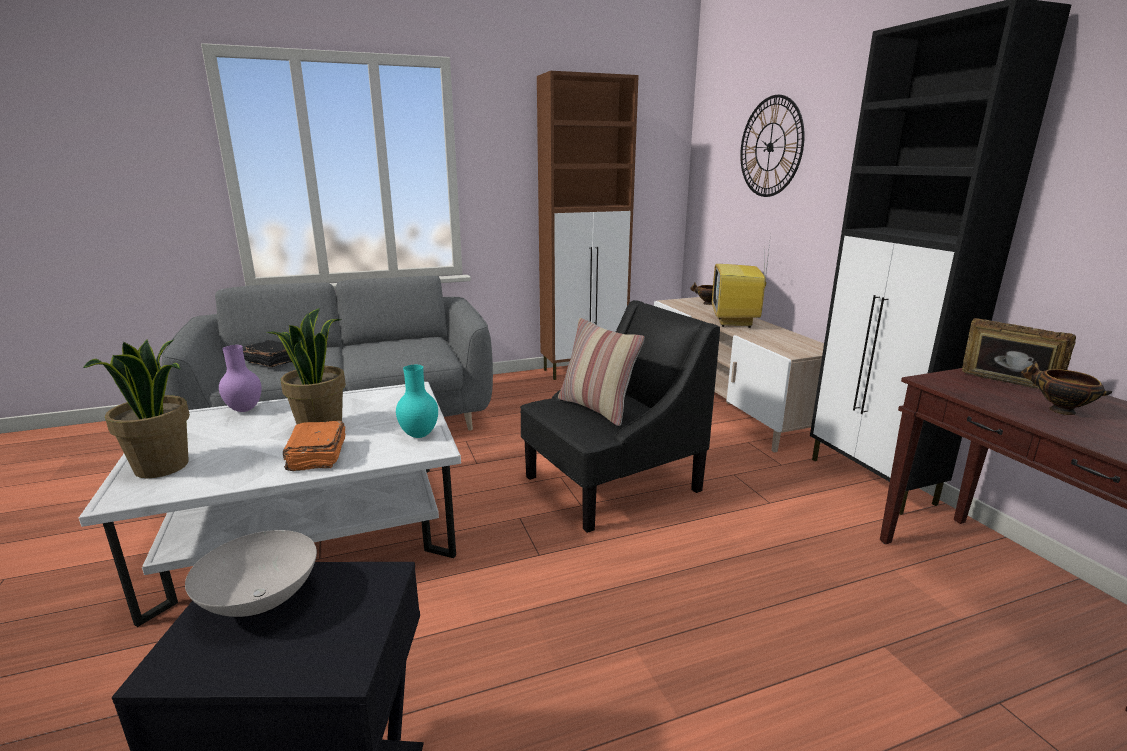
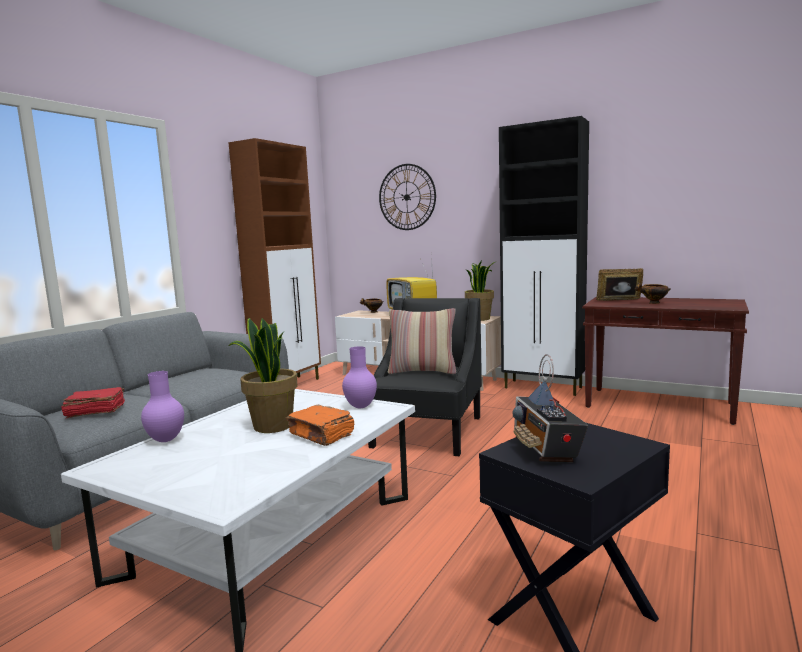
camera: 40 degrees left, 10 degrees down
(162, 467) = (202, 484): potted plant -> potted plant (480, 319)
(259, 602) = (546, 450): white bowl -> radio
(272, 362) = (95, 411): black book -> red book
(418, 435) = (359, 407): turquoise vase -> purple vase

